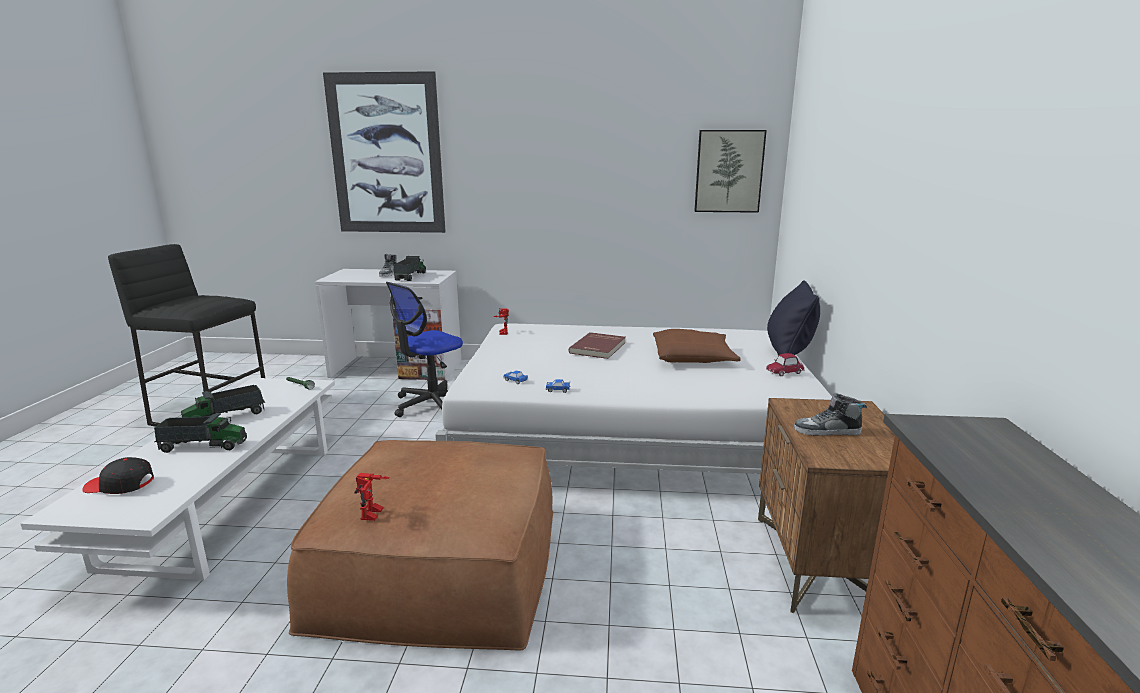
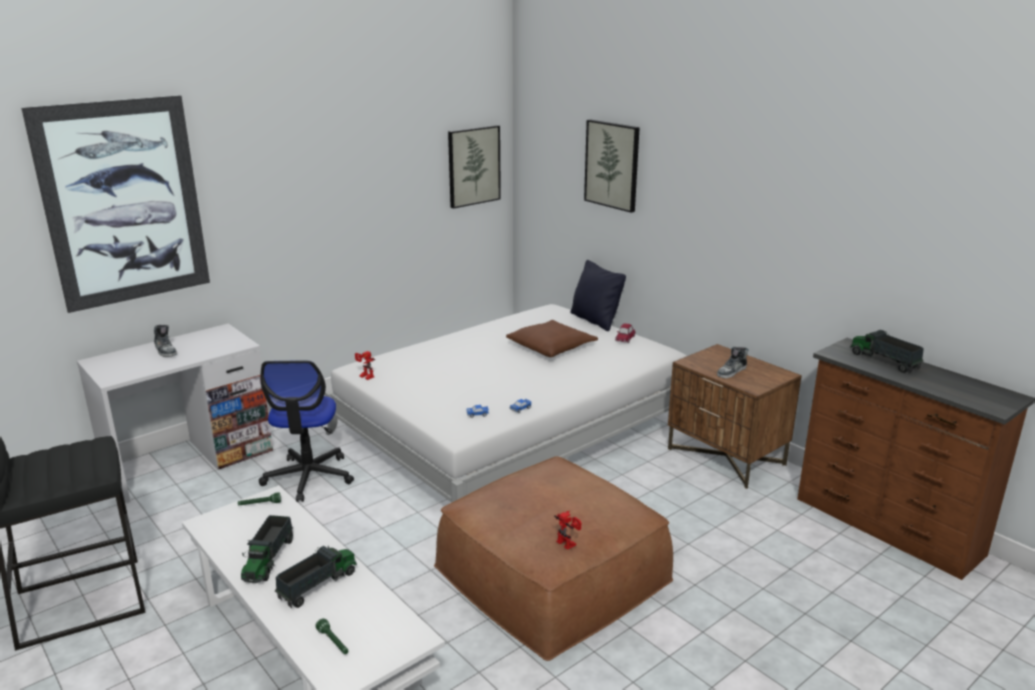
camera: 45 degrees left, 5 degrees up
(120, 485) = (333, 642): black cap -> green flashlight
(410, 277) = (203, 346): toy truck -> toy truck (884, 361)
(599, 348) = (477, 362): red book -> none
(834, 157) = (612, 165): none -> picture

